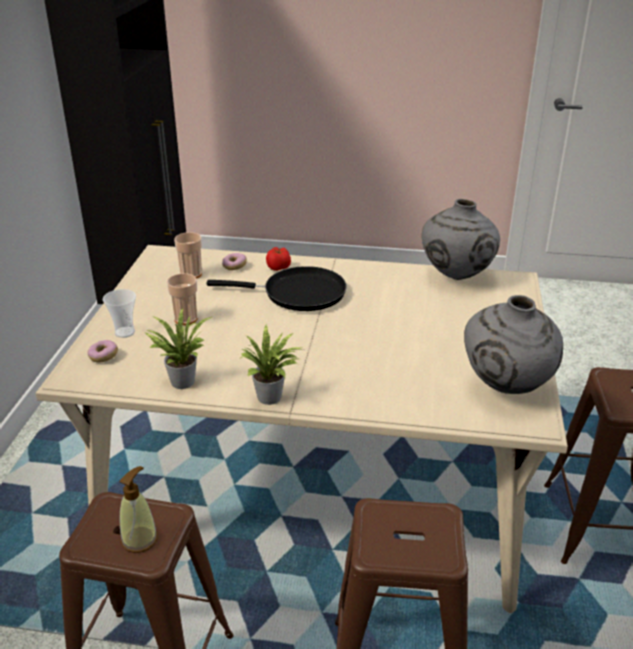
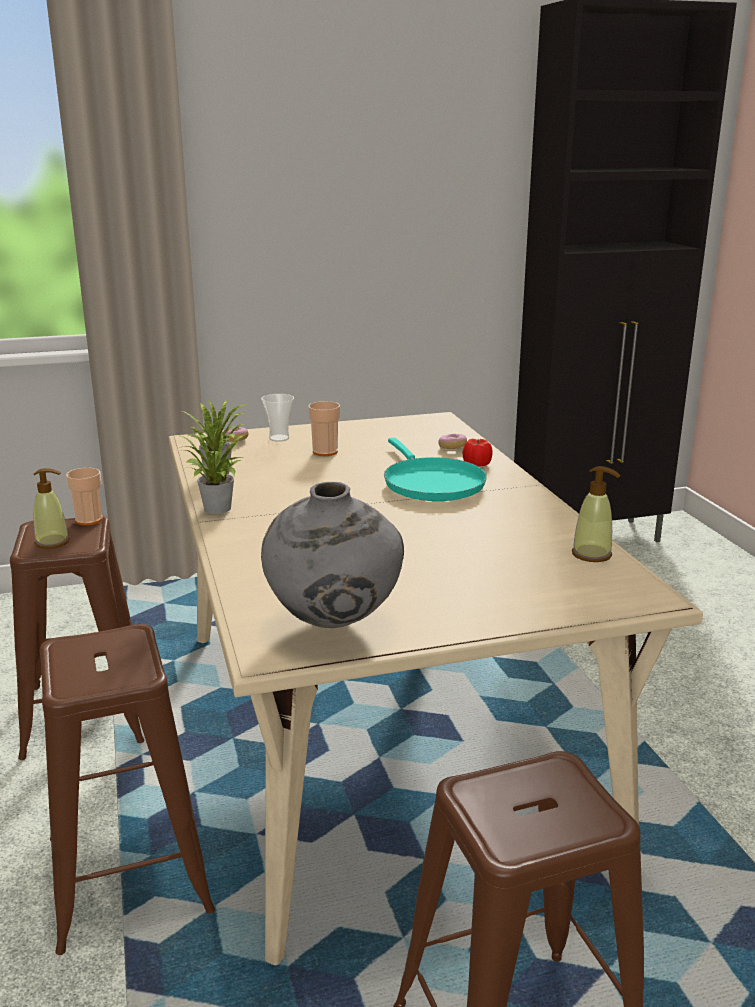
camera: 65 degrees right, 10 degrees down
(191, 274) = (412, 436): cup -> cup (89, 520)
(298, 294) = (431, 483): black frying pan -> turquoise frying pan
(455, 277) = (592, 554): grey vase -> soap dispenser

